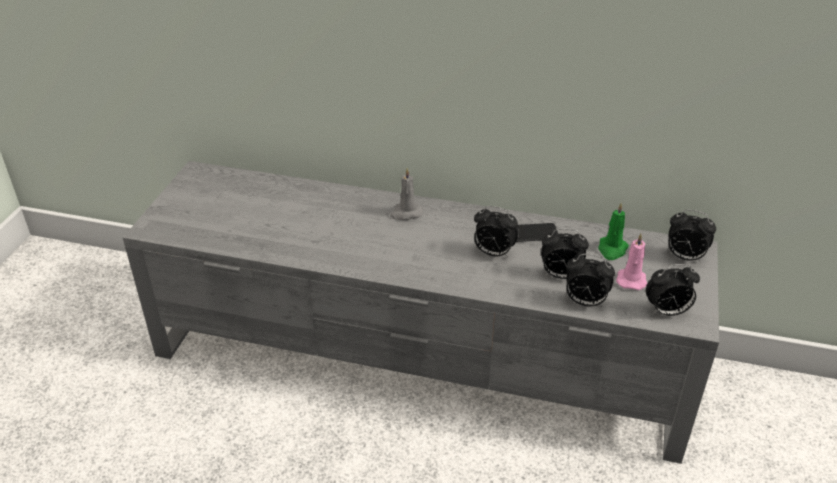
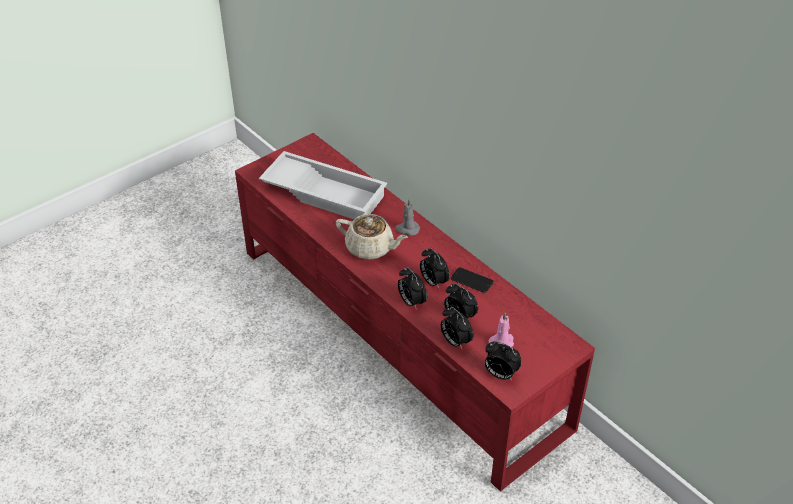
camera: 35 degrees right, 5 degrees up
(269, 214) = (325, 192): none -> white tray
(386, 250) = (370, 248): none -> beige teapot
(421, 359) = (398, 336): grey tv stand -> red tv stand
(612, 249) = (513, 317): green candle -> none
(684, 257) = (557, 347): alarm clock -> alarm clock (411, 302)

